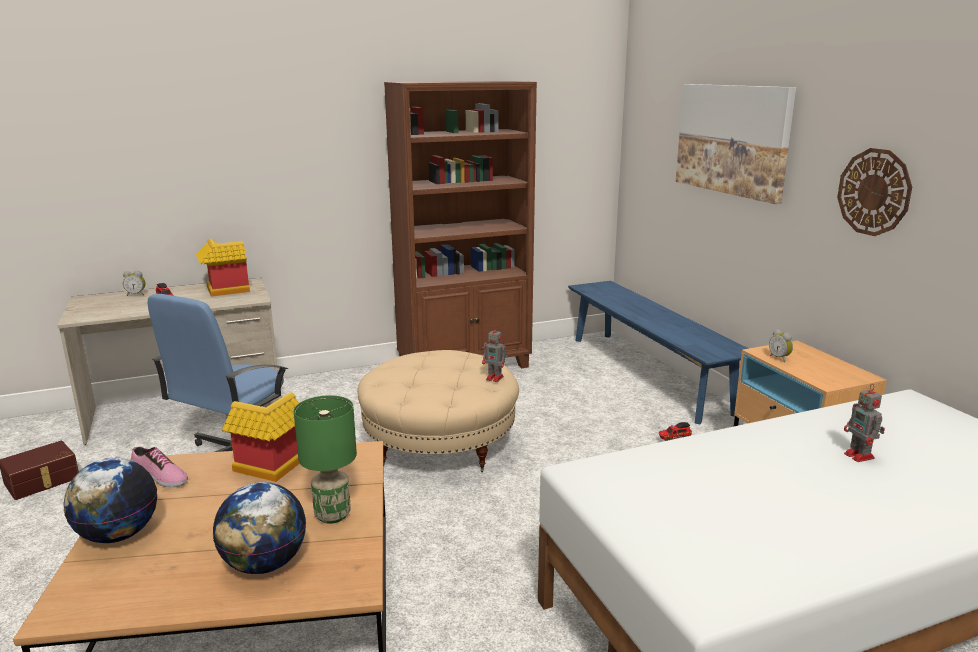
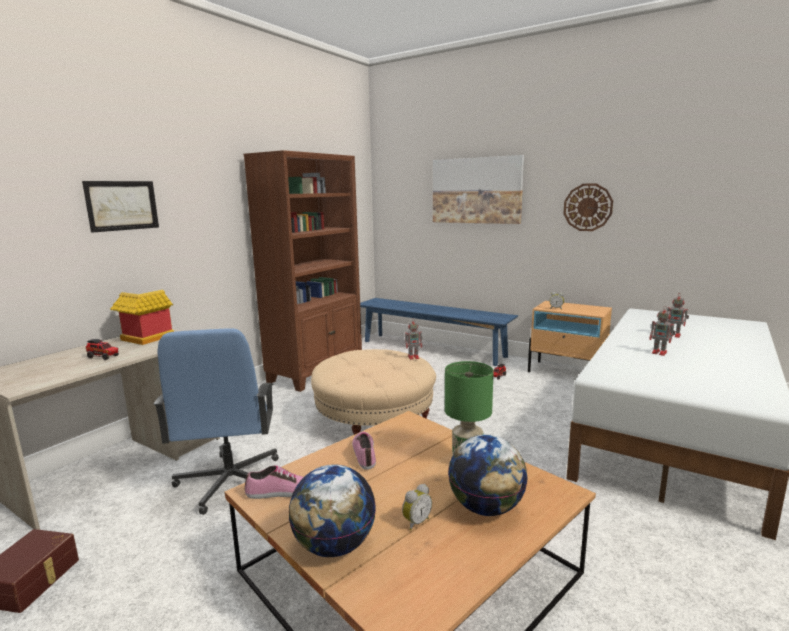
camera: 35 degrees left, 5 degrees down
(136, 294) = (51, 358): alarm clock -> alarm clock (415, 522)
(227, 146) = (122, 205): none -> picture
(270, 468) = (365, 453): toy house -> shoe
(754, 474) = (660, 353): none -> toy robot

